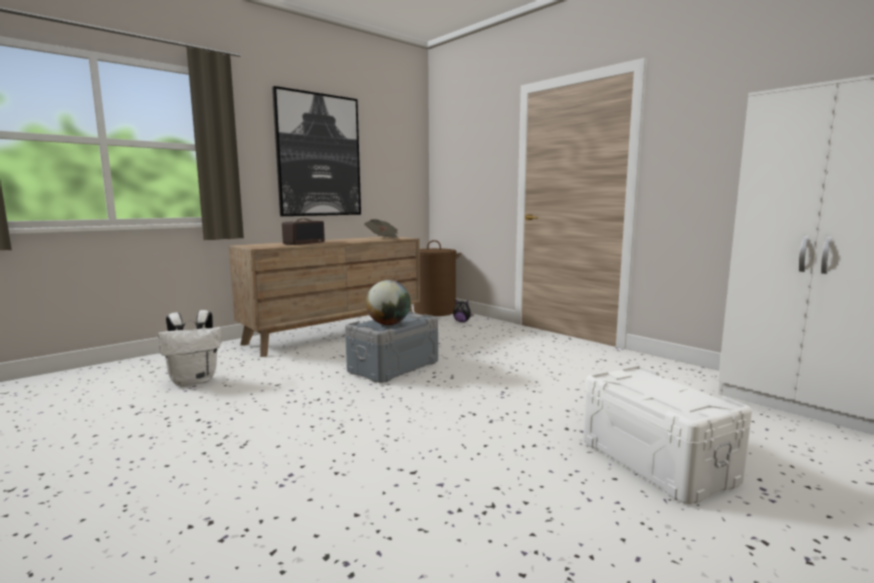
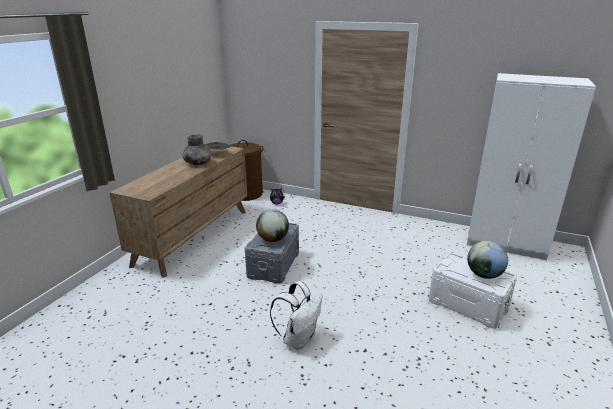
camera: 25 degrees left, 15 degrees up
(195, 380) = (140, 317): white backpack -> white backpack (298, 339)
(304, 243) = (169, 175): radio -> none
(319, 155) = (151, 87): picture -> none
(349, 240) = (198, 163): none -> grey vase
(679, 397) = (484, 275): none -> globe

